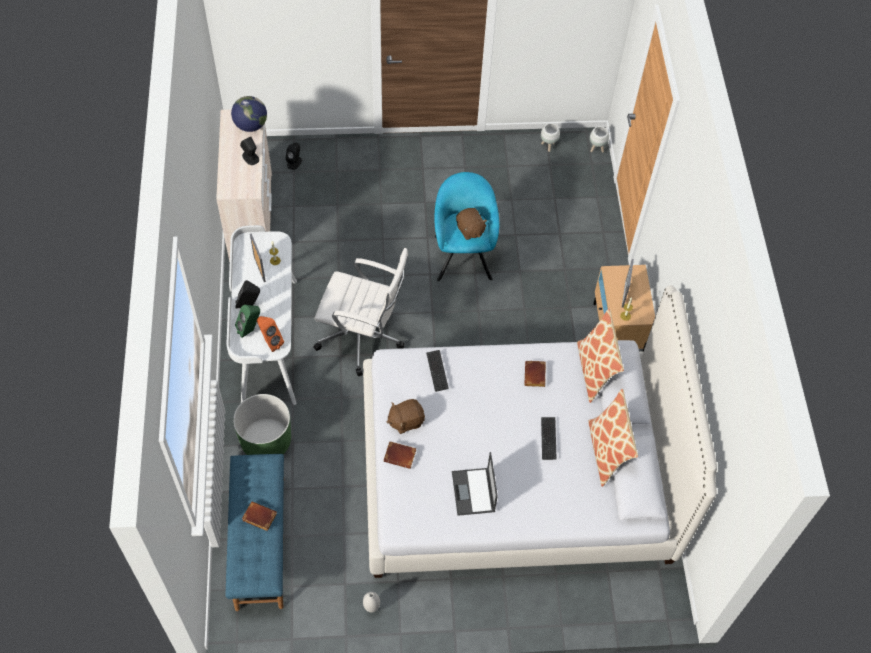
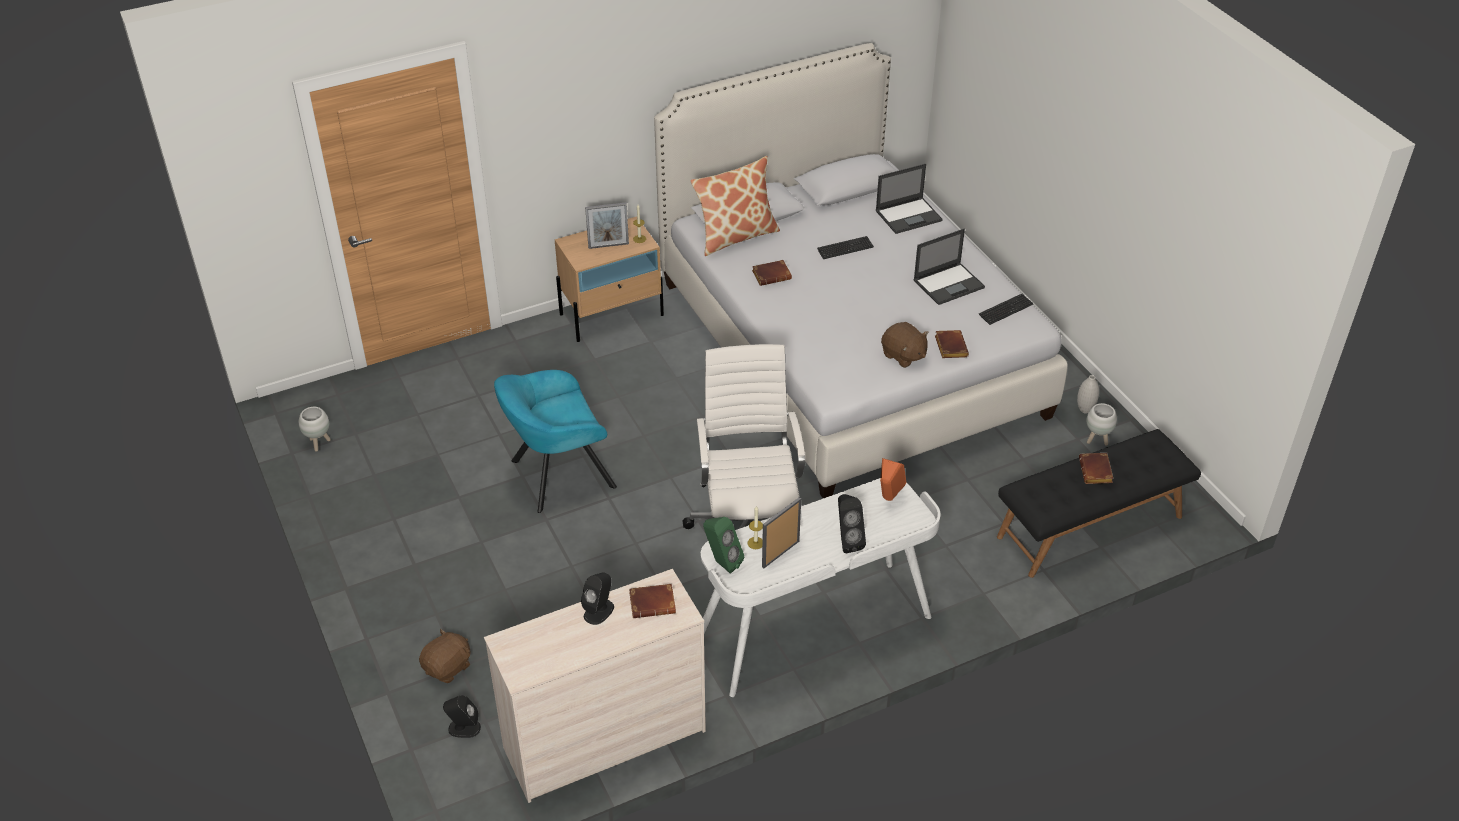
camera: 110 degrees left, 15 degrees down
(241, 182) = (653, 603): none -> brown book
(250, 330) = (883, 526): green speaker -> green speaker (722, 562)
(251, 125) = (530, 637): globe -> none
(259, 542) = (1090, 527): blue bench -> black bench
(266, 441) = (961, 571): green planter -> none
(437, 371) = (820, 348): keyboard -> keyboard (1005, 310)
(470, 230) = (562, 412): brown plush toy -> brown plush toy (448, 667)
(575, 506) = (909, 215): none -> laptop
(596, 149) = (308, 396): white planter -> white planter (1097, 440)
(607, 452) = (830, 208): pillow -> none

